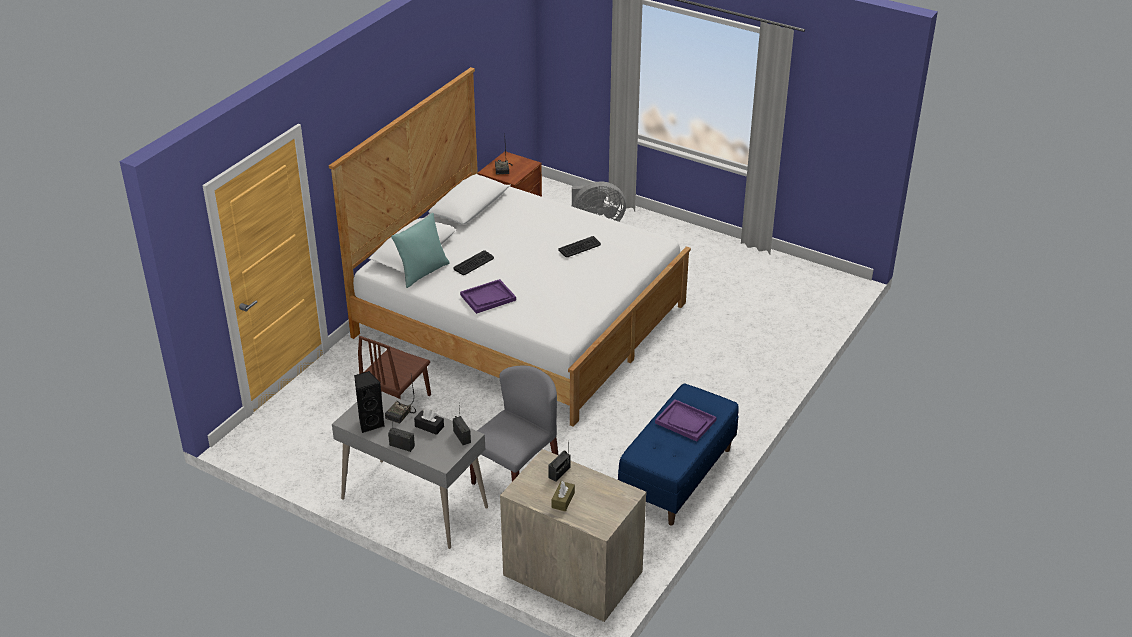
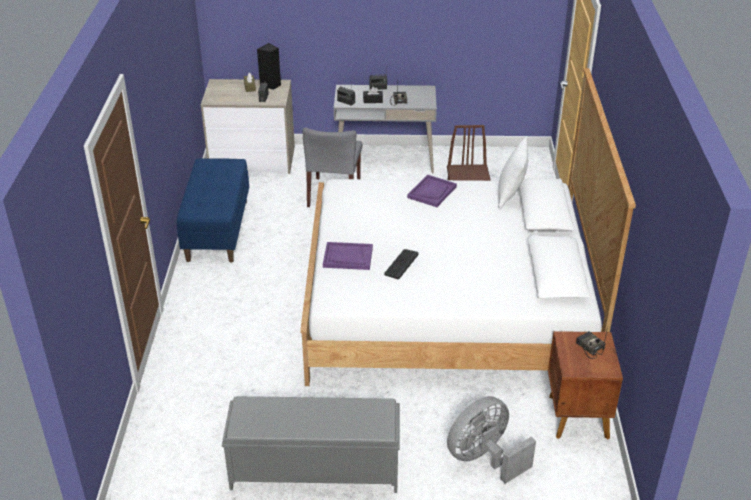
camera: 150 degrees right, 0 degrees up
(370, 423) = (411, 92): black speaker -> black speaker (271, 85)
(422, 272) = (511, 195): turquoise pillow -> white pillow
(474, 263) = (478, 216): keyboard -> none
(685, 422) = (211, 193): purple tray -> purple tray (347, 257)
(713, 255) = (313, 469): none -> grey bench

